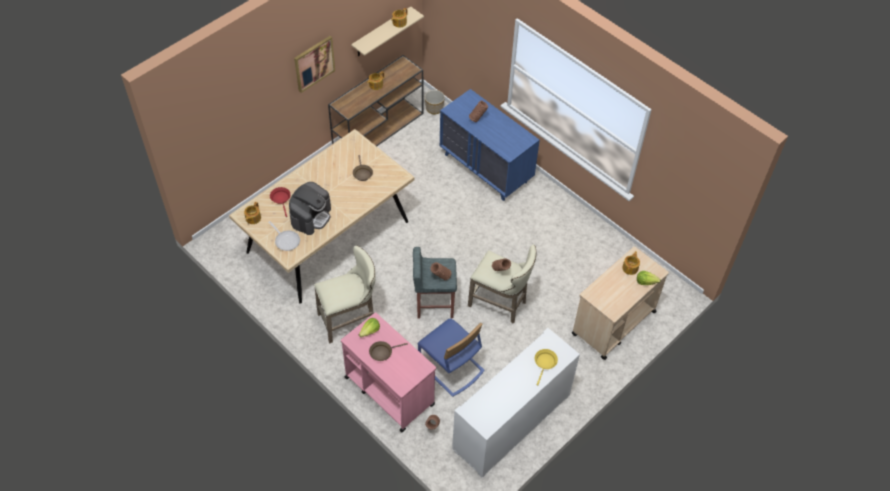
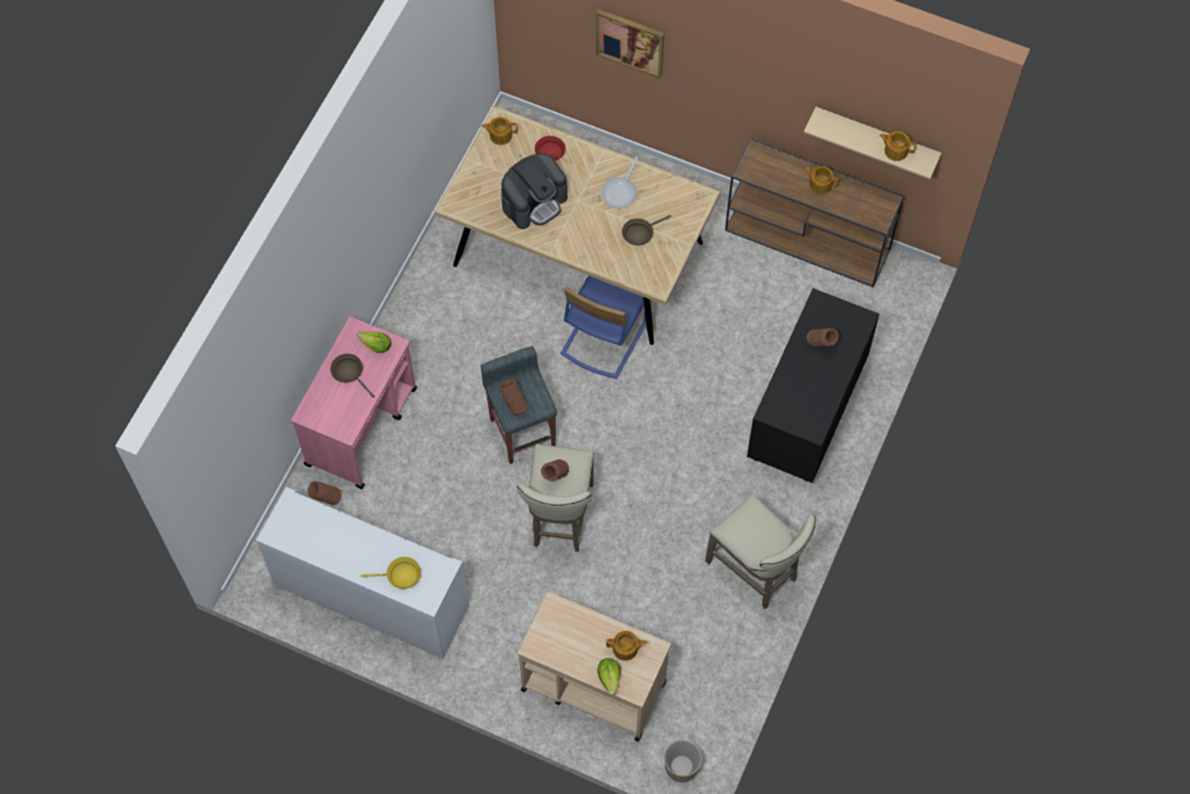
camera: 70 degrees right, 10 degrees up
(286, 240) = (481, 189): frying pan -> frying pan (620, 191)
(311, 216) = (534, 201): coffee machine -> coffee machine turned 45 degrees counterclockwise
(314, 63) = (744, 75): picture -> picture (630, 42)
(350, 320) = (452, 336): beige stool -> beige stool (756, 572)
(434, 108) = (892, 298): planter -> planter (682, 766)
(451, 368) = (427, 490): blue chair -> blue chair (603, 338)
(486, 168) = (806, 414): blue dresser -> black dresser

